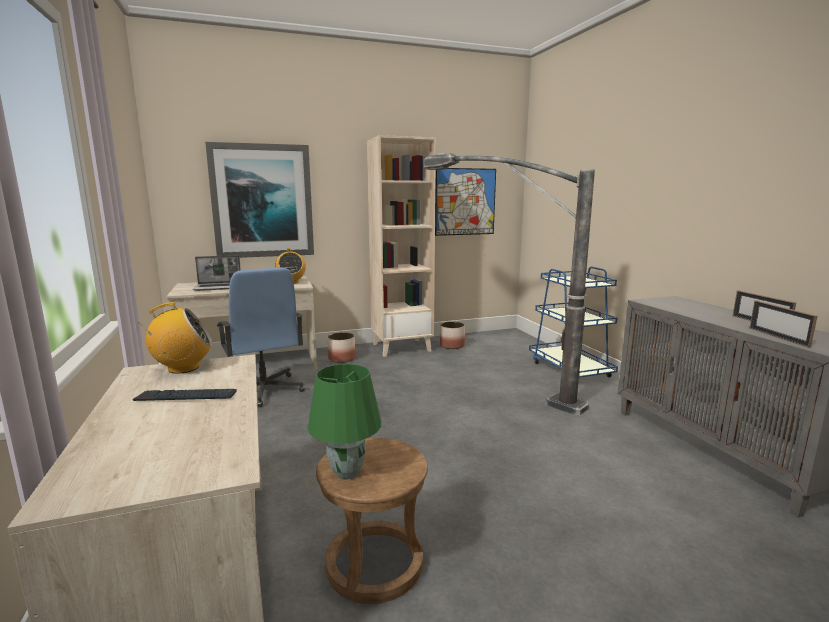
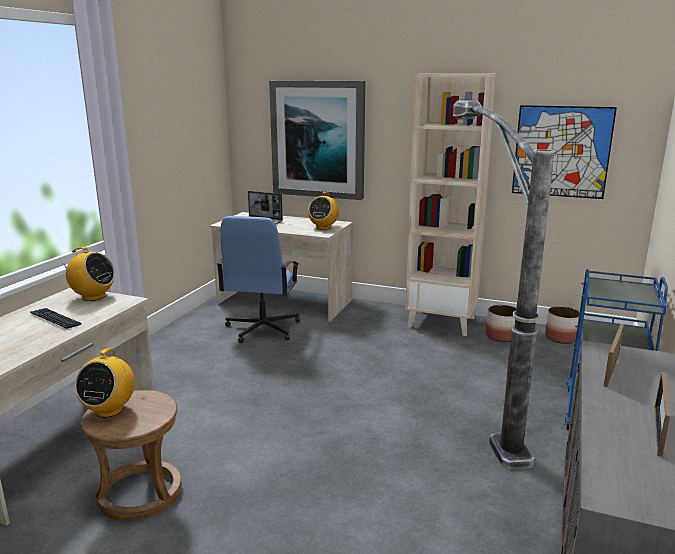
camera: 40 degrees right, 5 degrees up
(342, 358) = (366, 317): planter -> planter (561, 338)
(347, 472) = (109, 410): green table lamp -> radio
(778, 337) = (604, 454): picture frame -> picture frame (611, 370)

